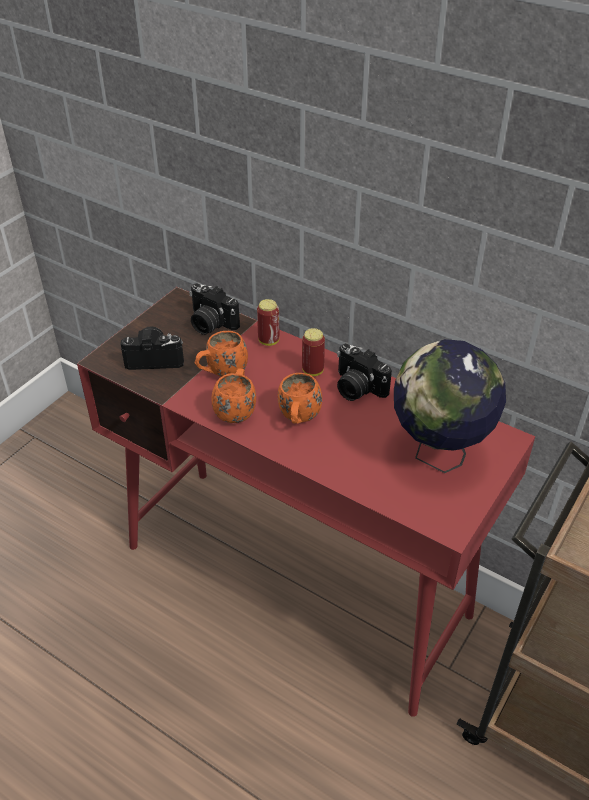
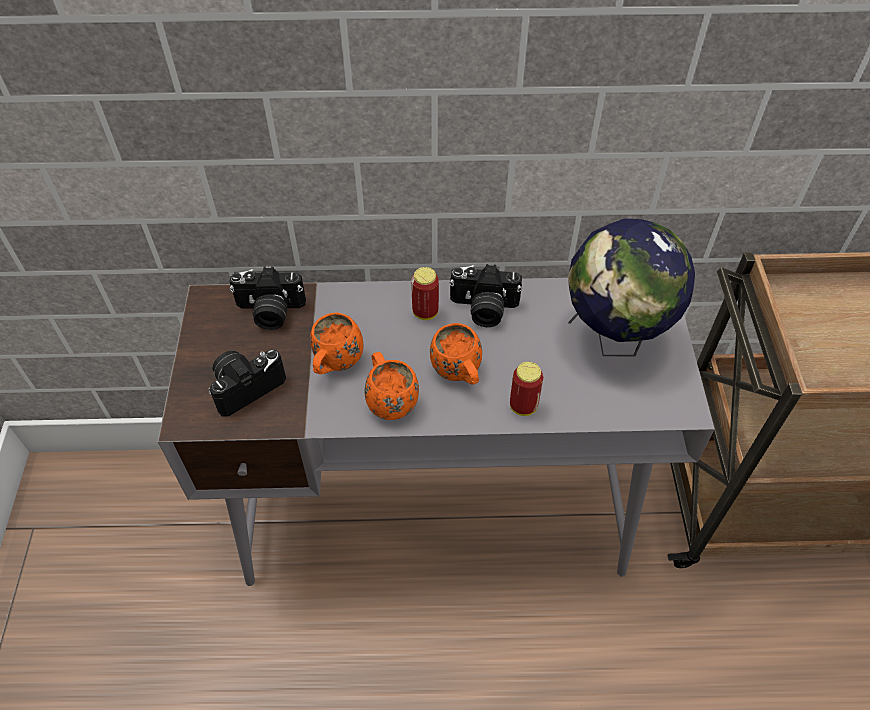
camera: 35 degrees left, 10 degrees up
(268, 341) = (351, 301): can -> can (523, 406)
(297, 580) = (436, 515): red desk -> grey desk

